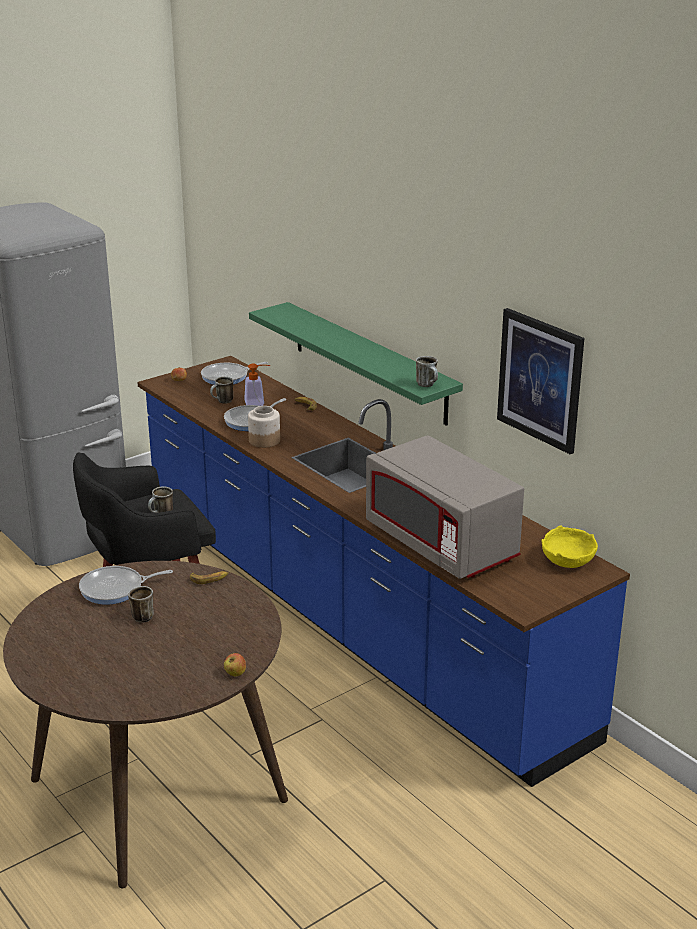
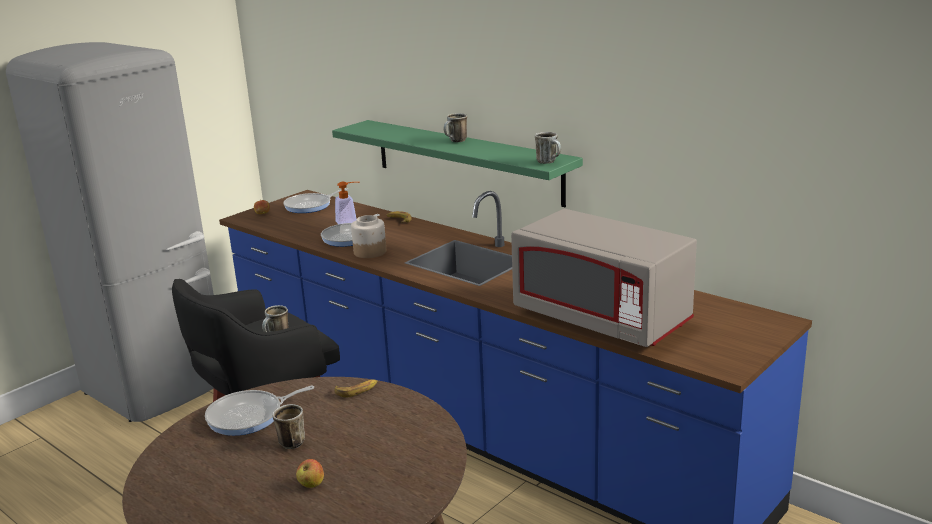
camera: 10 degrees left, 5 degrees down
(222, 402) = (313, 225): mug -> mug (456, 141)
(235, 673) = (428, 490): apple -> apple (311, 484)
(540, 380) = (681, 131): picture -> none
(567, 561) = (741, 317): yellow bowl -> none

